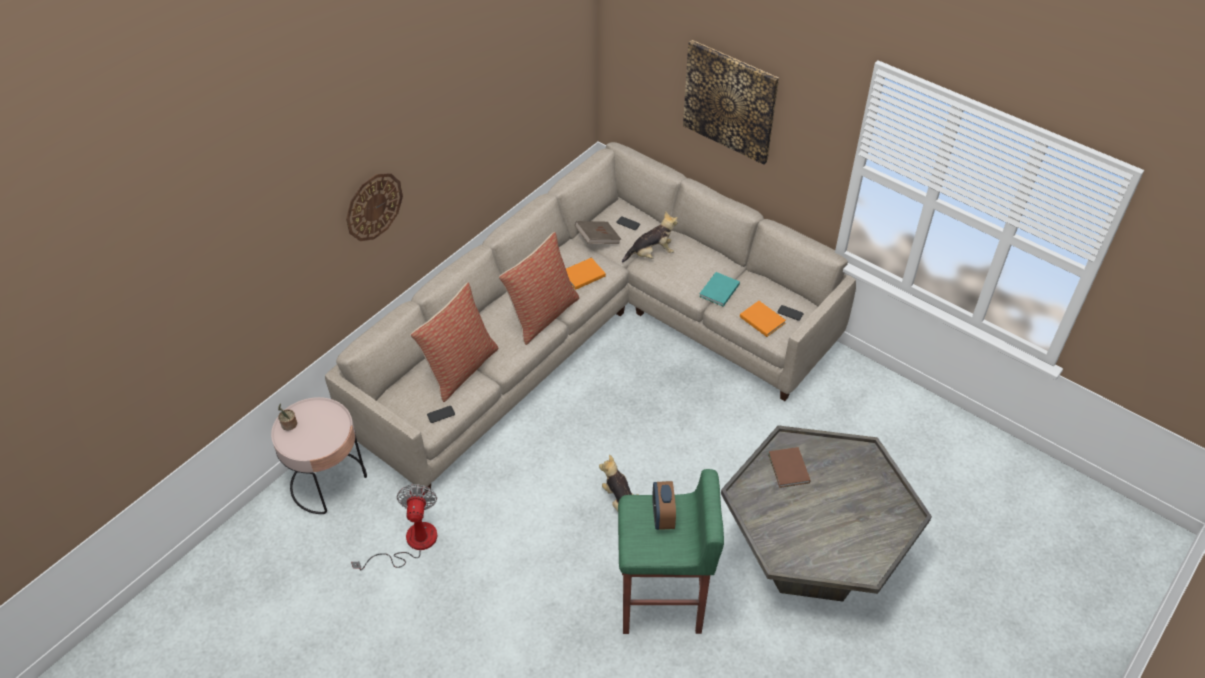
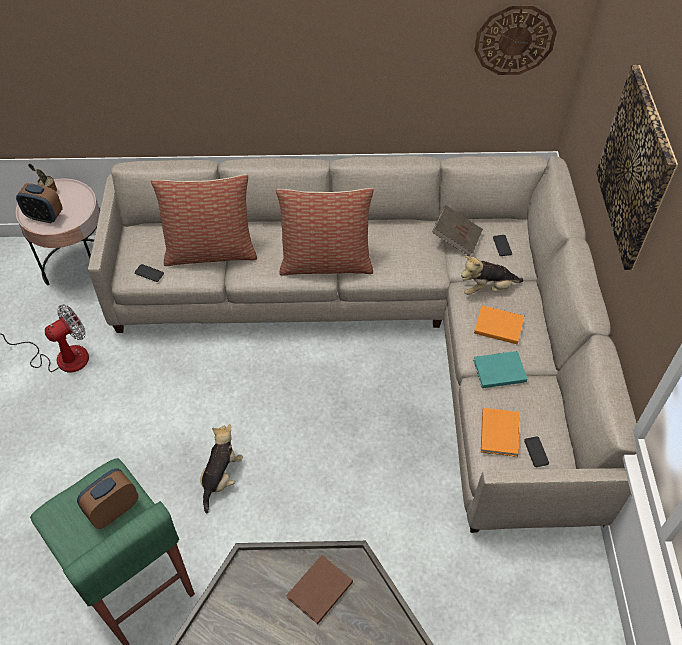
camera: 50 degrees right, 5 degrees up
(314, 442) = (44, 216): none -> alarm clock
(373, 206) = (197, 41): wall clock -> wall clock (514, 40)
(582, 275) = (401, 256): orange book -> orange book (497, 325)
(651, 254) = (487, 288): plush toy -> plush toy turned 135 degrees clockwise

